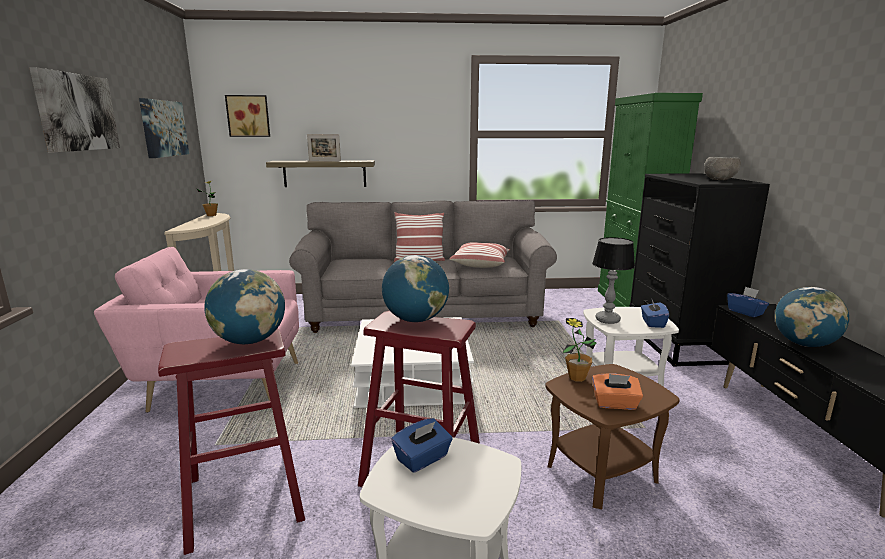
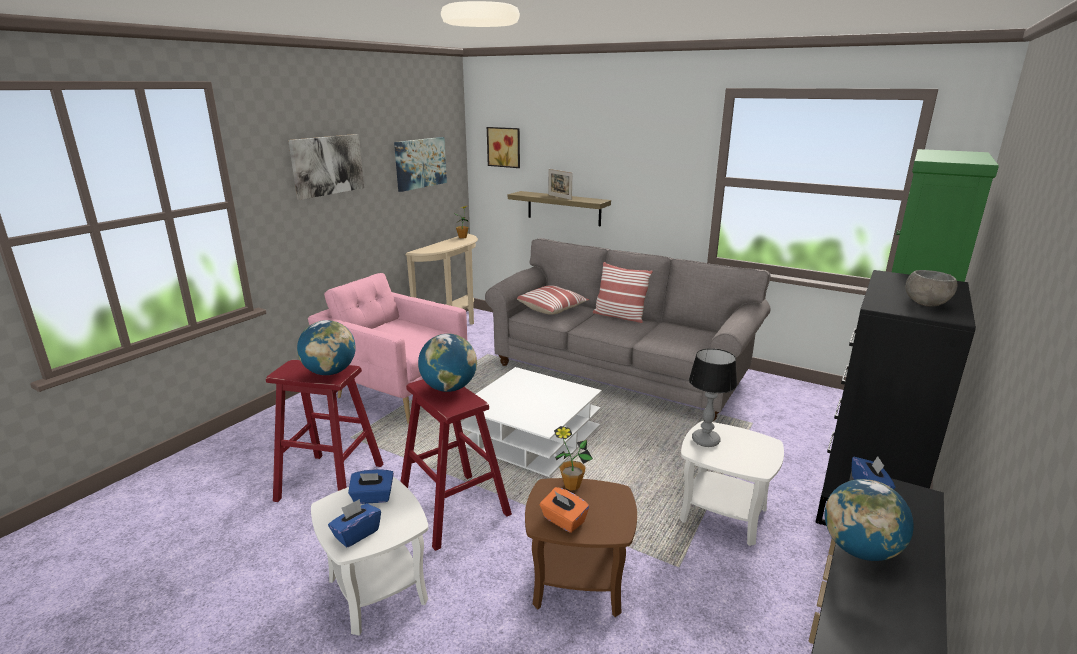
camera: 35 degrees right, 5 degrees up
(480, 264) = (669, 336): pillow -> pillow (552, 308)
(652, 323) = (751, 461): blue tissue box -> blue tissue box (356, 534)

